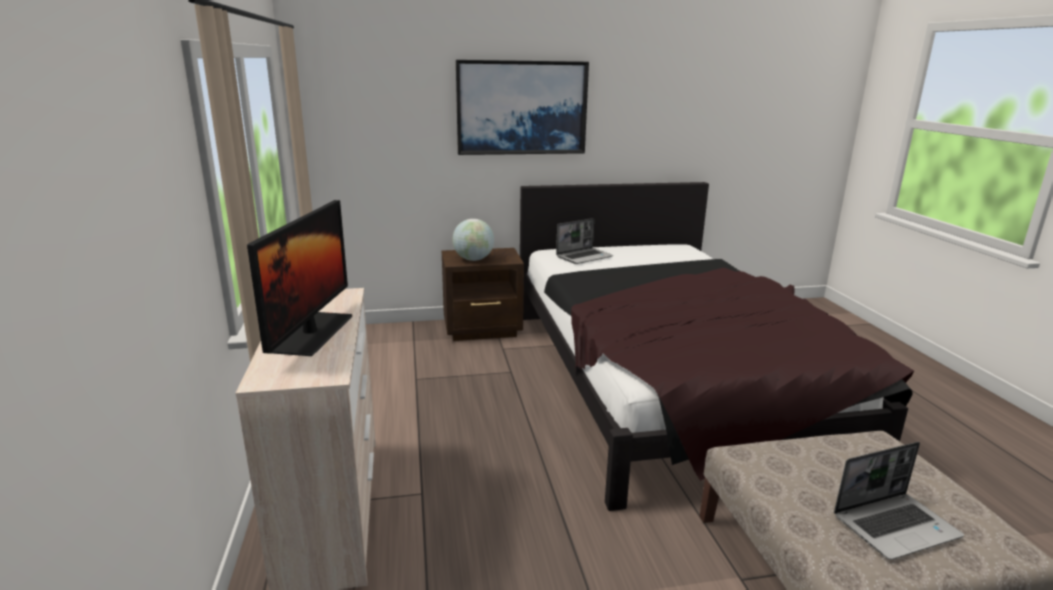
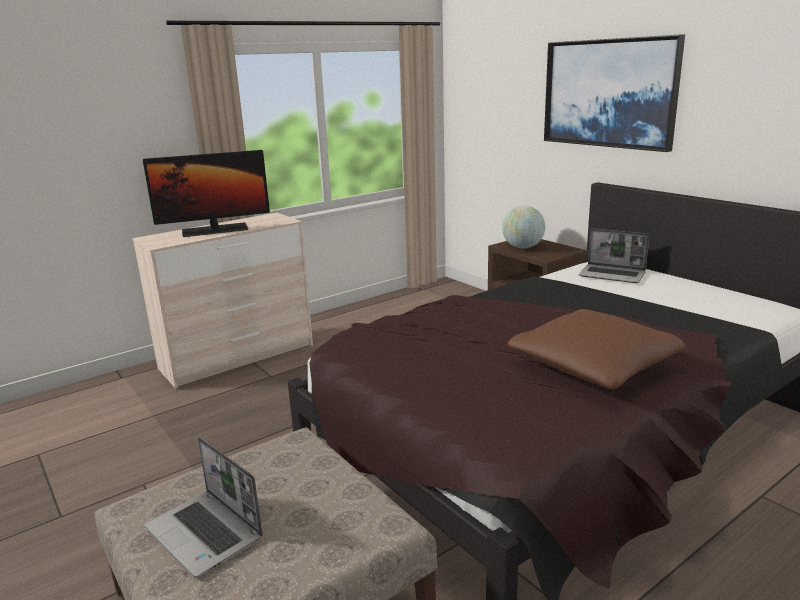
camera: 65 degrees right, 0 degrees up
(754, 304) = (594, 366): none -> brown pillow

